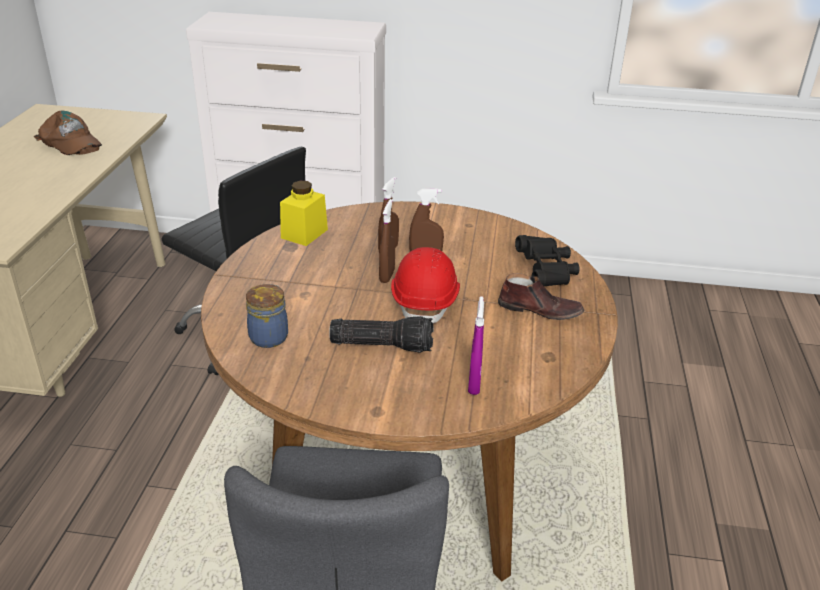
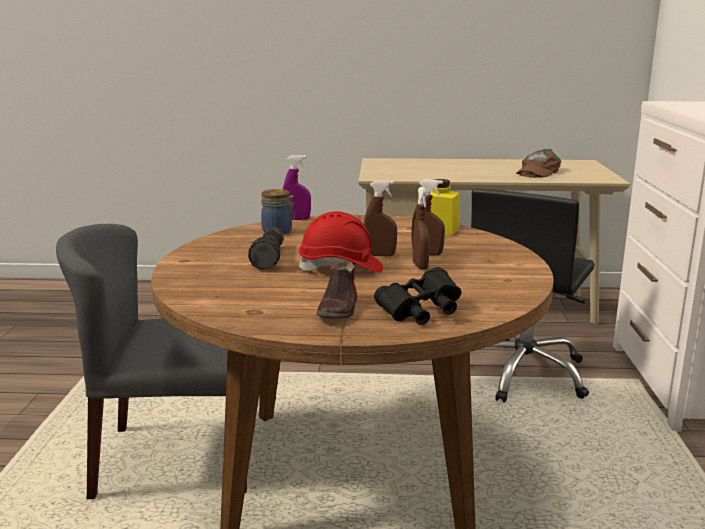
camera: 85 degrees right, 15 degrees down
(474, 384) = (213, 285): purple spray bottle -> purple spray bottle (297, 219)

